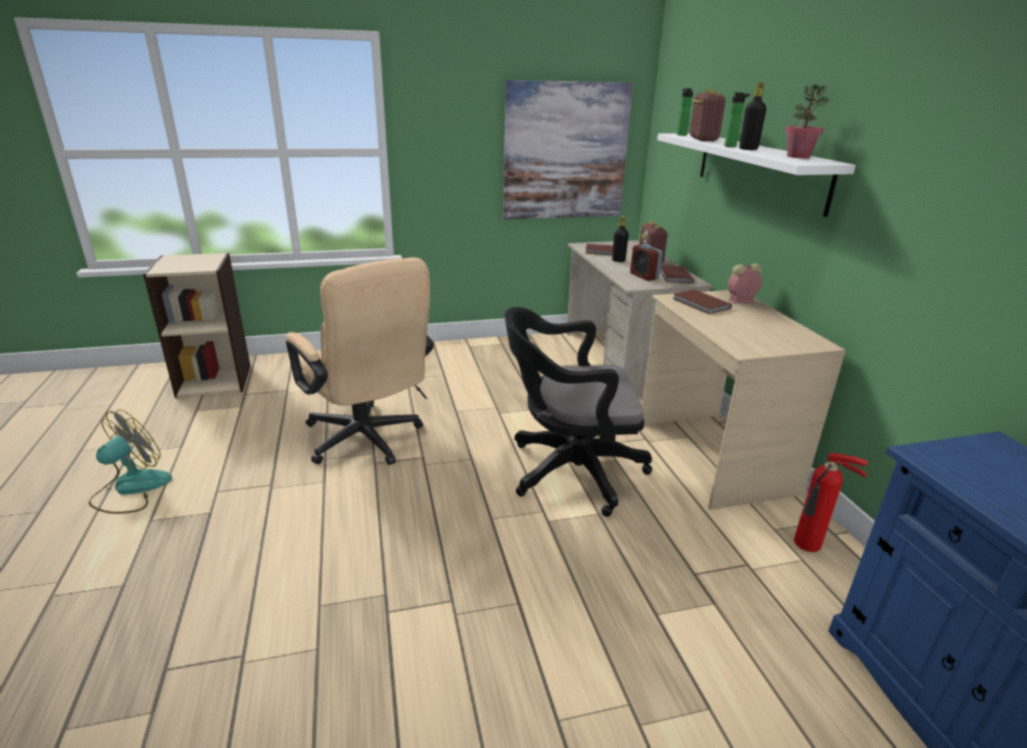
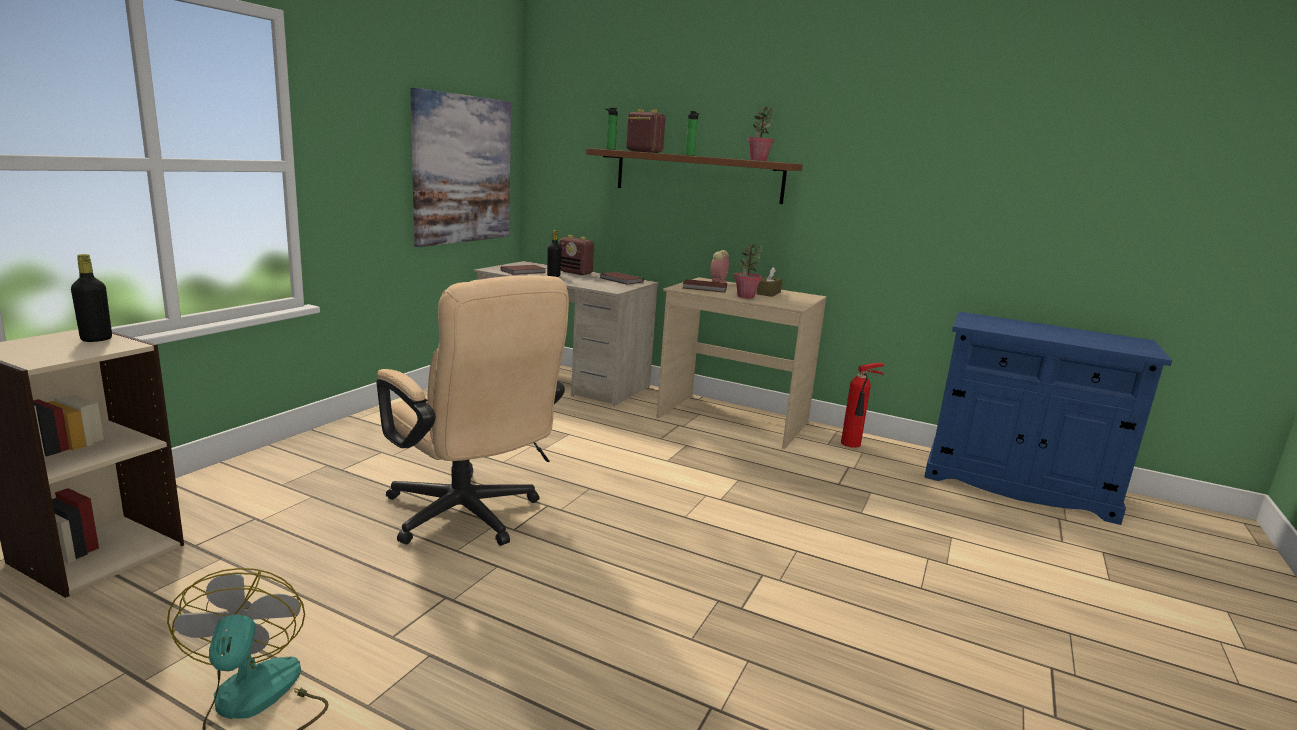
camera: 50 degrees left, 10 degrees down
(368, 442) = (469, 518): beige office chair -> beige office chair turned 45 degrees clockwise
(568, 471) = (673, 465): black office chair -> none
(644, 276) = (602, 283): alarm clock -> none
(718, 324) = (745, 296): none -> potted plant
(748, 149) = (709, 156): black bottle -> black bottle (96, 339)
(759, 170) = (698, 176): white shelf -> brown shelf
(765, 327) = (768, 293): none -> brown tissue box

